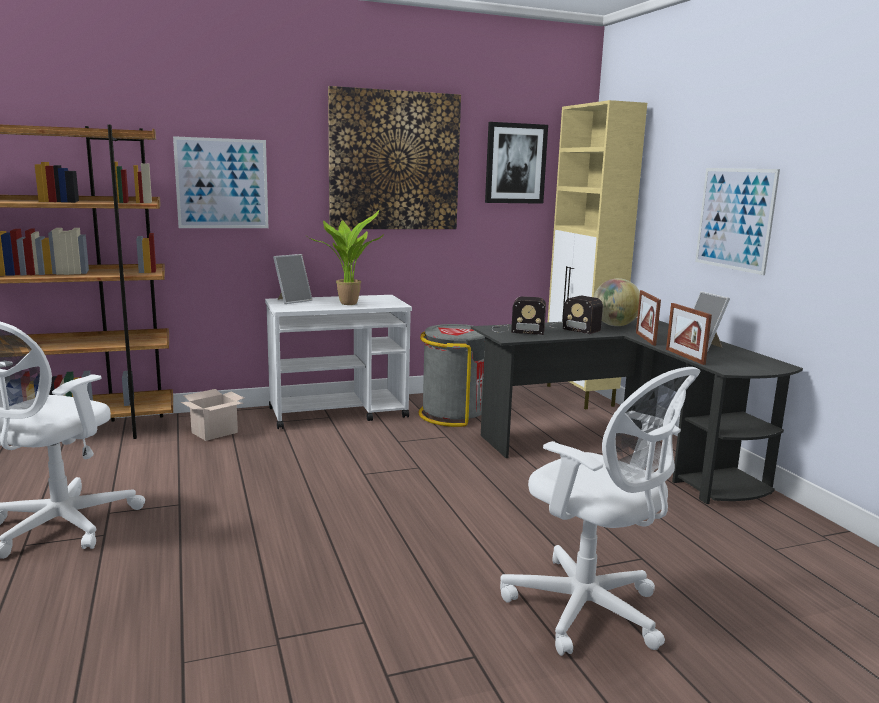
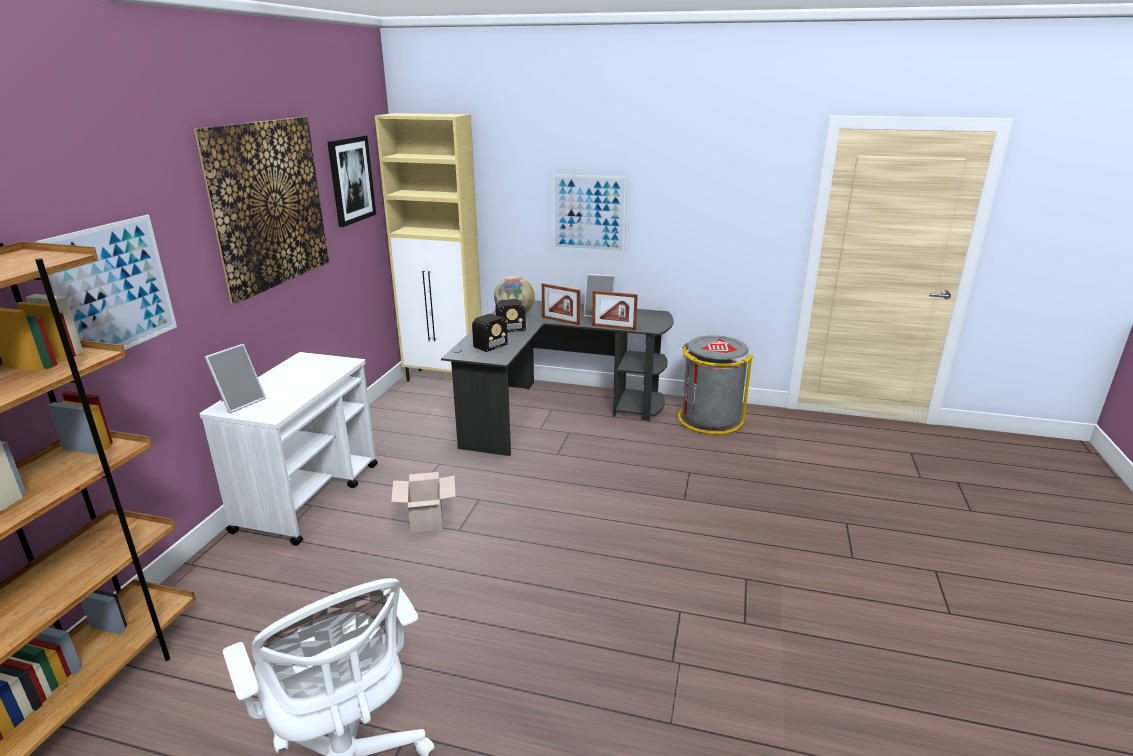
camera: 55 degrees left, 10 degrees up
(214, 433) = (243, 591): cardboard box -> cardboard box (427, 520)
(292, 301) = (240, 402): picture frame -> picture frame turned 45 degrees clockwise
(348, 303) = (302, 380): potted plant -> none
(452, 414) = (400, 443): grey trash can -> grey trash can (709, 419)
(589, 612) = (730, 517): white office chair -> none

